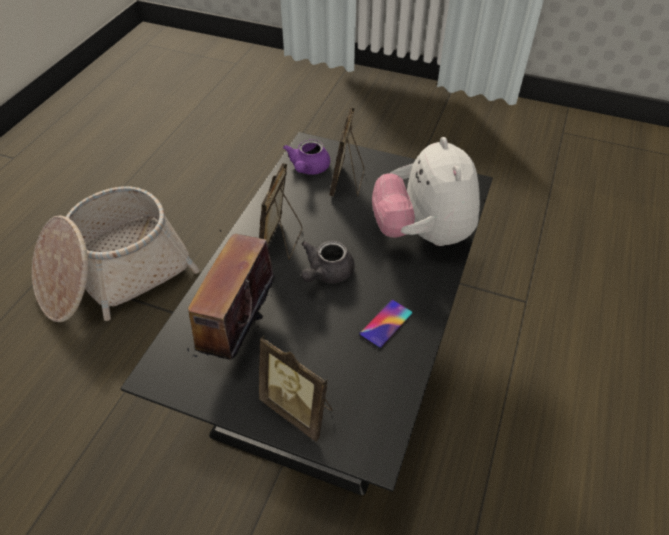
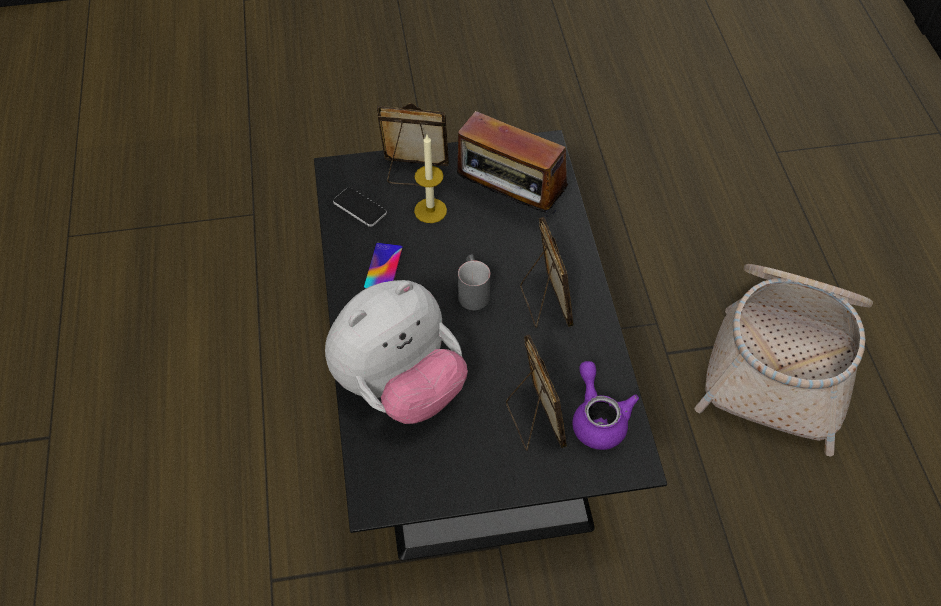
camera: 150 degrees right, 5 degrees up
(238, 332) = (509, 203): radio -> radio turned 135 degrees clockwise
(311, 359) = (430, 210): none -> candle
(326, 273) = (473, 291): grey teapot -> grey mug
(375, 395) = (359, 207): none -> phone
(422, 234) = (400, 386): plush toy -> plush toy turned 90 degrees clockwise

